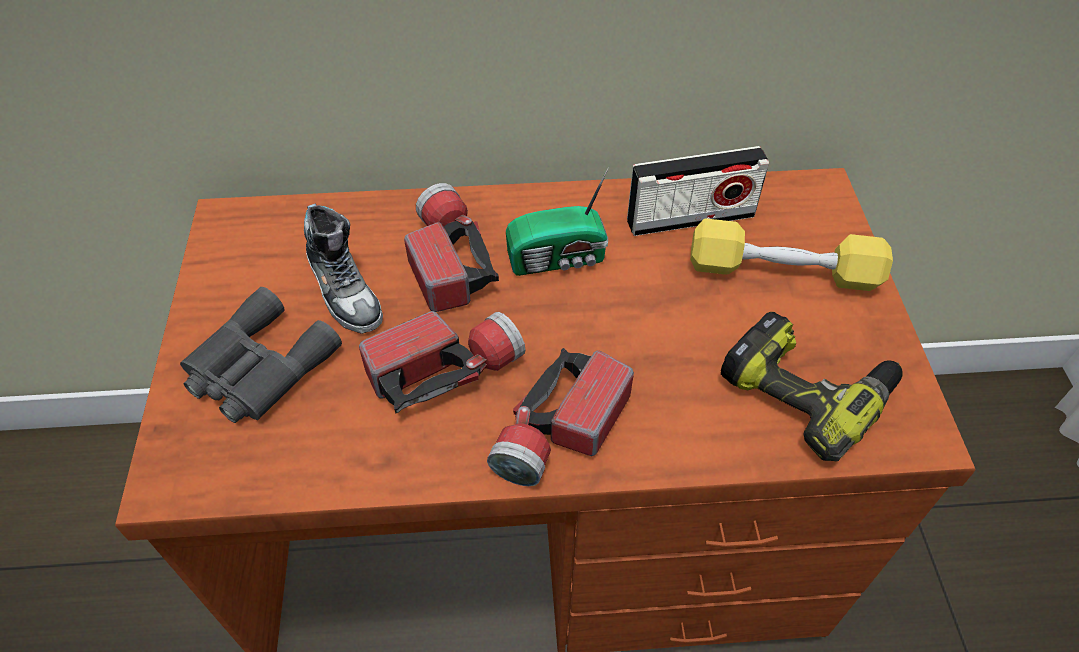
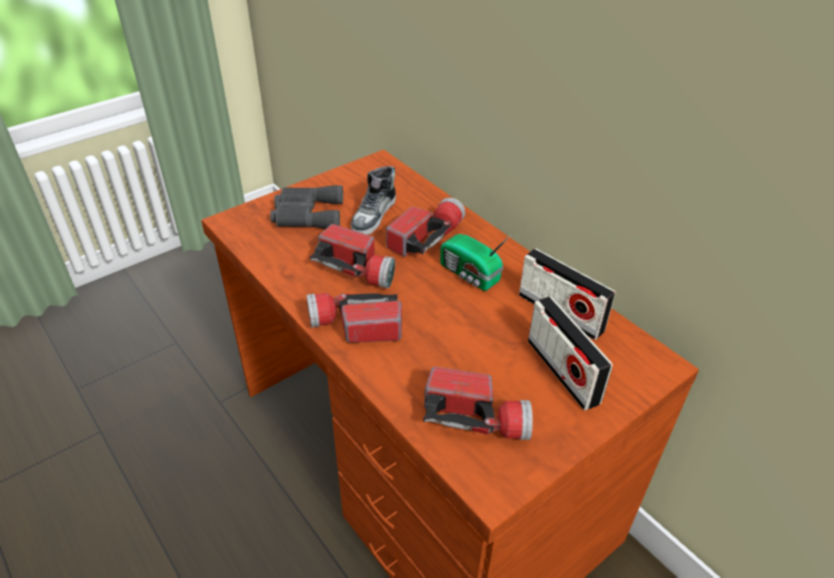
camera: 55 degrees right, 10 degrees down
(782, 271) = (562, 371): yellow dumbbell -> radio
(807, 389) = (476, 418): power drill -> flashlight

